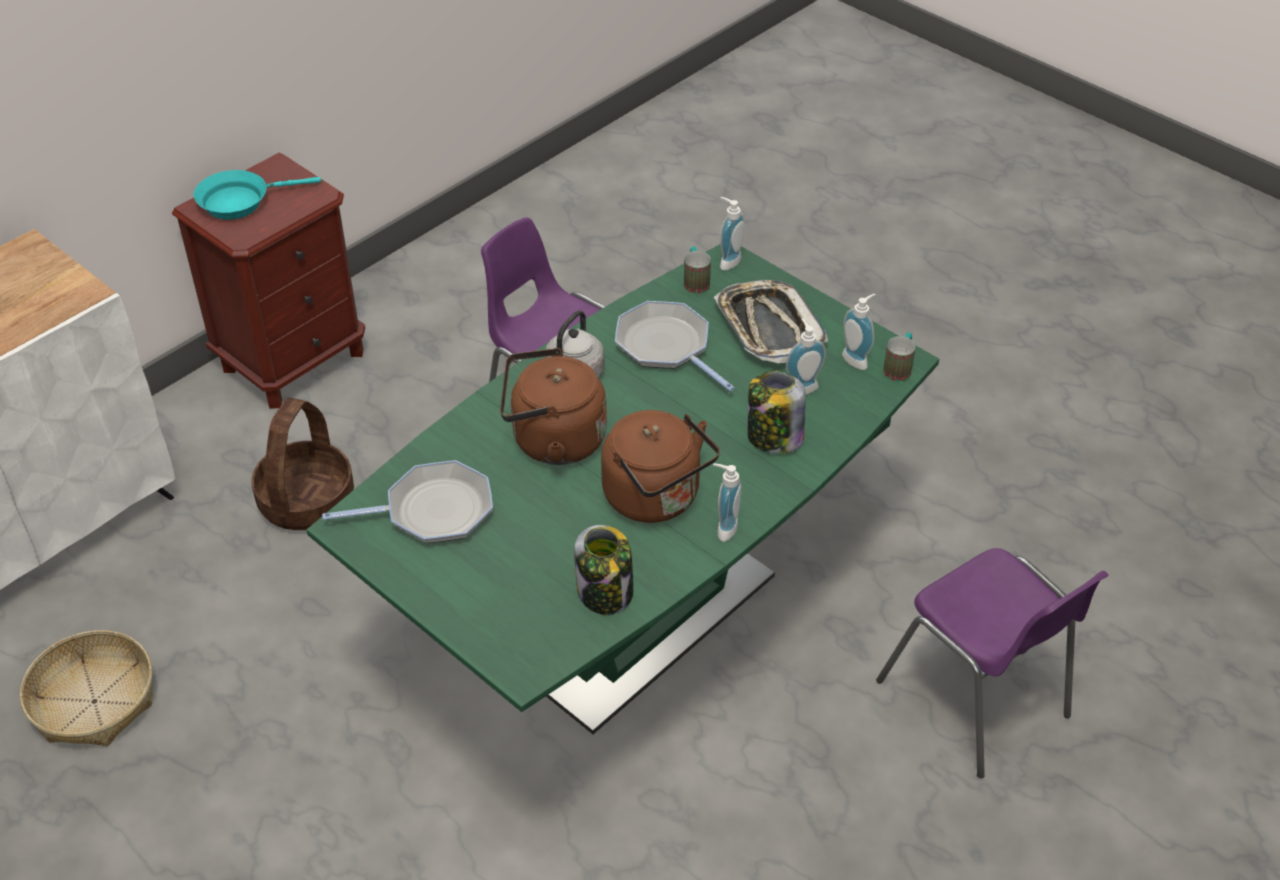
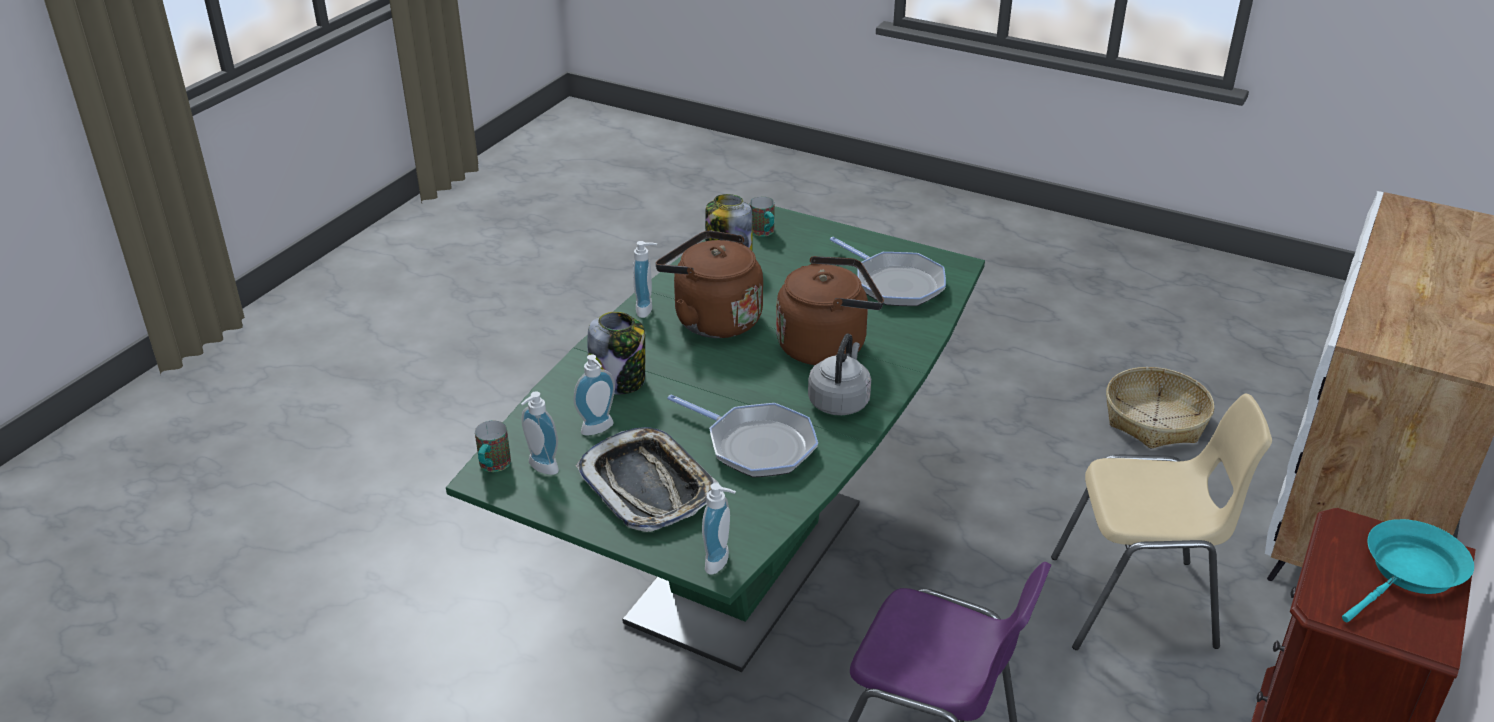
camera: 165 degrees right, 10 degrees down
(306, 500) = (1137, 604): basket -> beige chair
(433, 511) = (895, 283): frying pan -> frying pan turned 105 degrees counterclockwise
(695, 281) = (752, 526): mug -> mug (764, 233)
(976, 701) = (418, 553): purple chair -> none

